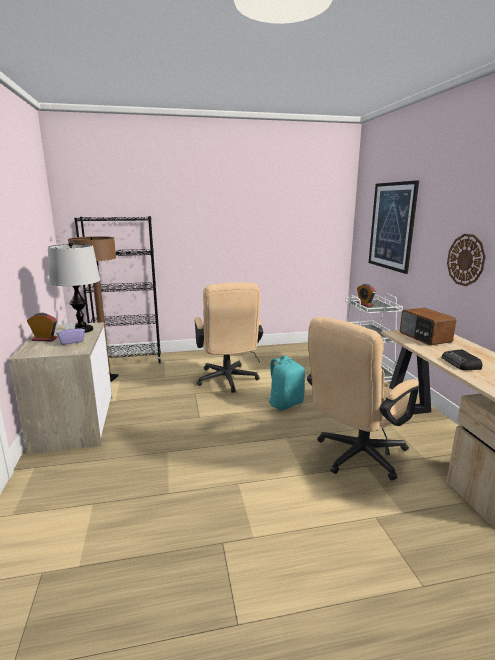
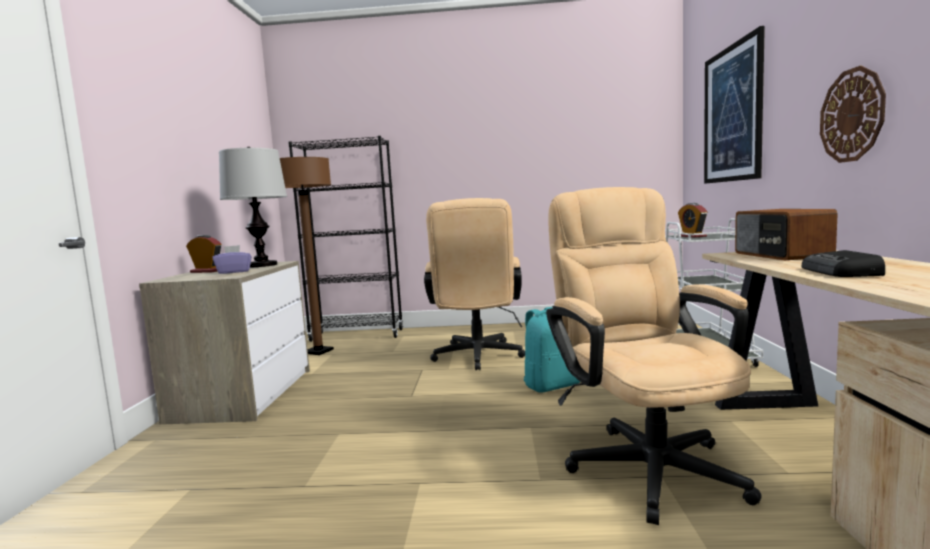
camera: 15 degrees right, 10 degrees down
(355, 457) = (645, 461): beige office chair -> beige office chair turned 105 degrees clockwise

